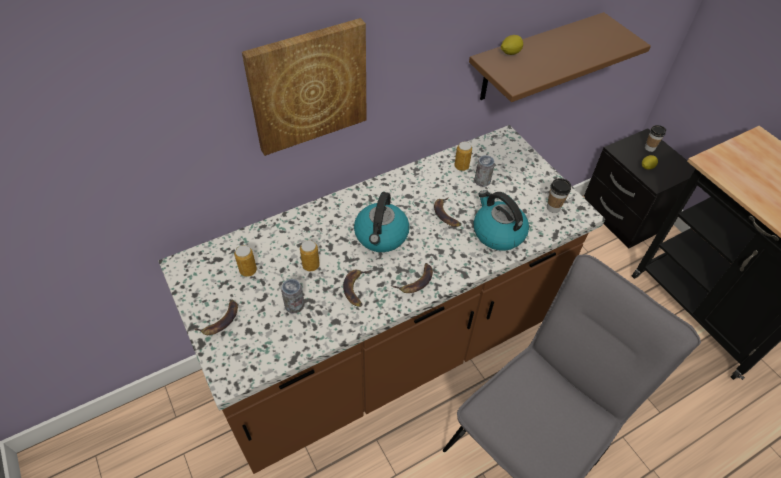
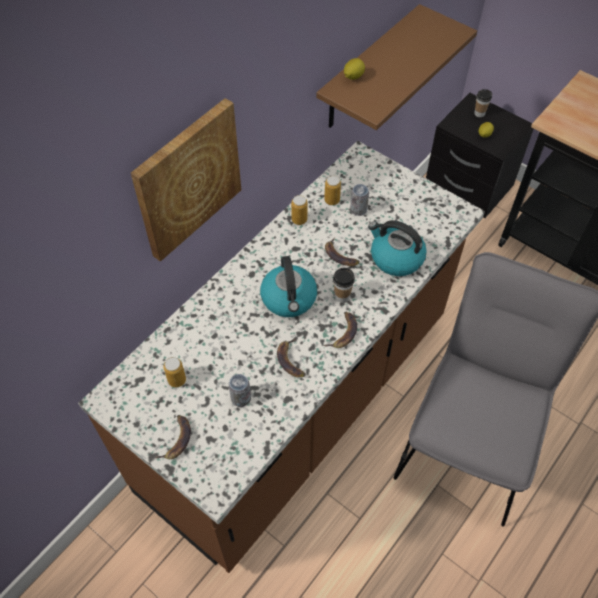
camera: 20 degrees left, 5 degrees up
(311, 265) = (236, 353): can -> can (299, 220)
(553, 208) = (435, 215): cup -> cup (342, 296)

